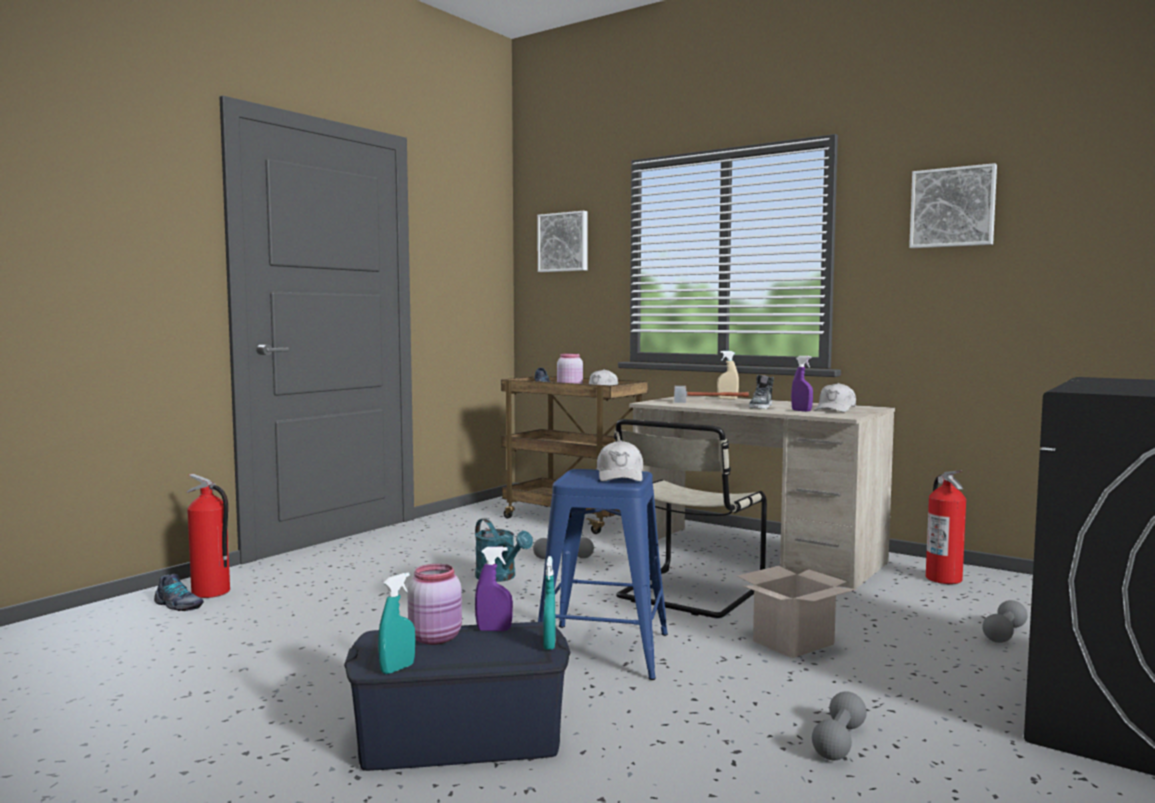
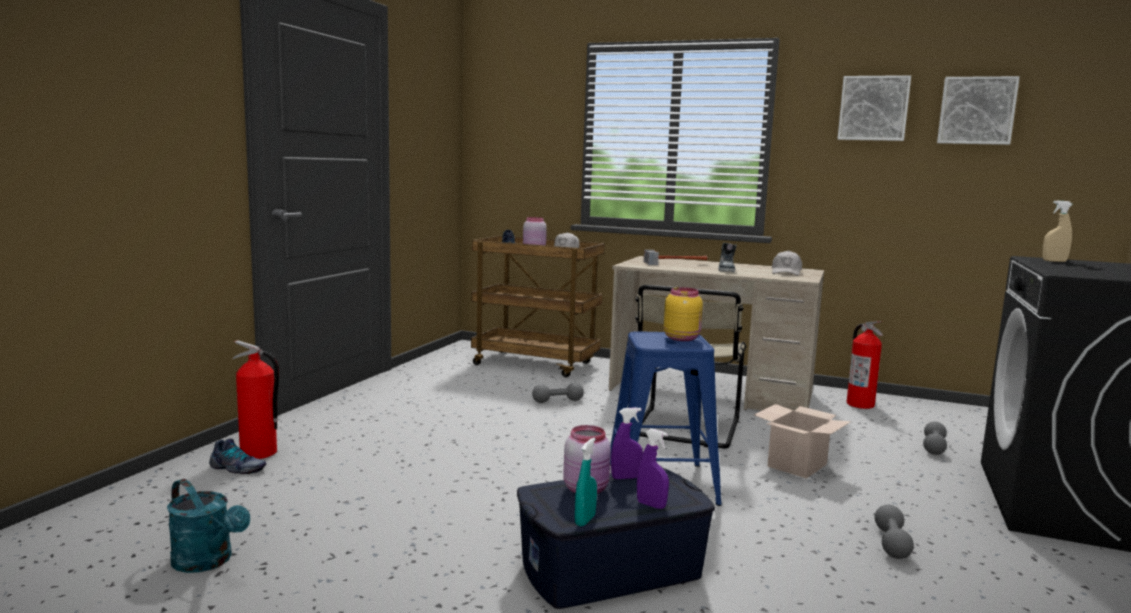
camera: 15 degrees left, 5 degrees up
(500, 577) = (519, 422): turquoise watering can -> turquoise watering can (208, 562)
(549, 645) = (685, 488): turquoise spray bottle -> none
(564, 242) = (517, 113): picture -> picture (976, 111)
(620, 476) = (682, 338): white cap -> yellow jar
(727, 399) = (683, 261): beige spray bottle -> beige spray bottle (1054, 261)
(801, 411) = (764, 274): purple spray bottle -> purple spray bottle (651, 505)

